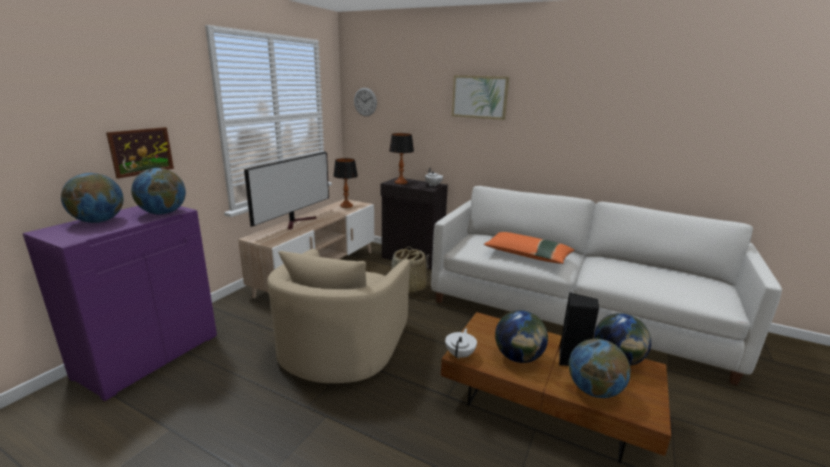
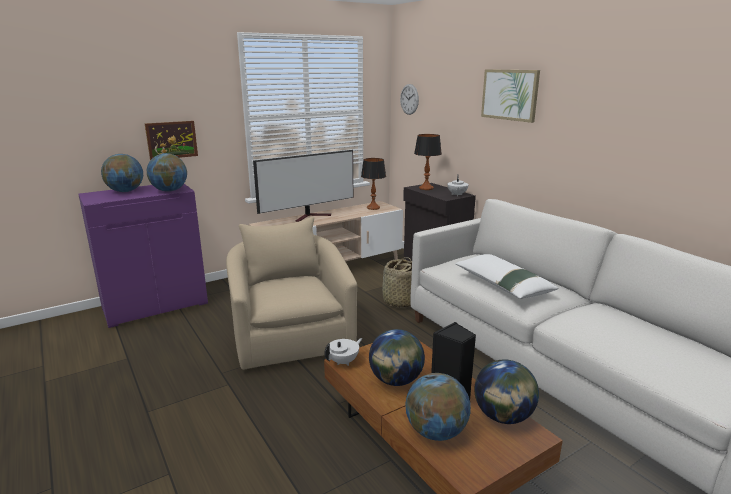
camera: 30 degrees right, 0 degrees up
(341, 345) = (291, 335): beige armchair -> beige armchair turned 120 degrees clockwise
(527, 255) = (502, 285): orange pillow -> white pillow

